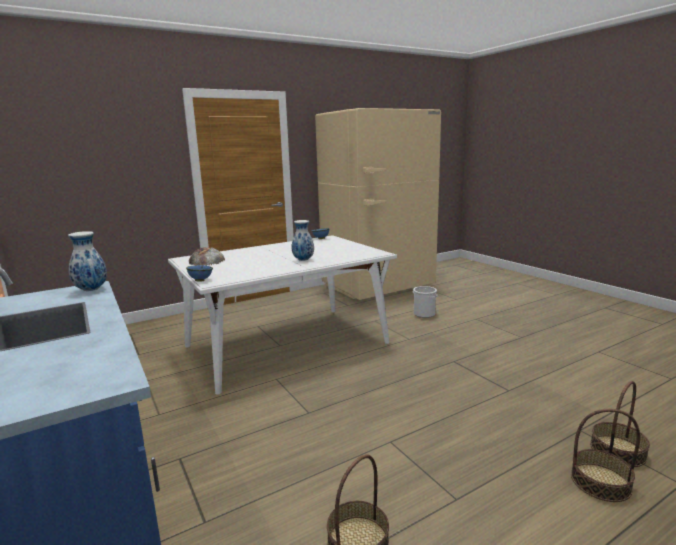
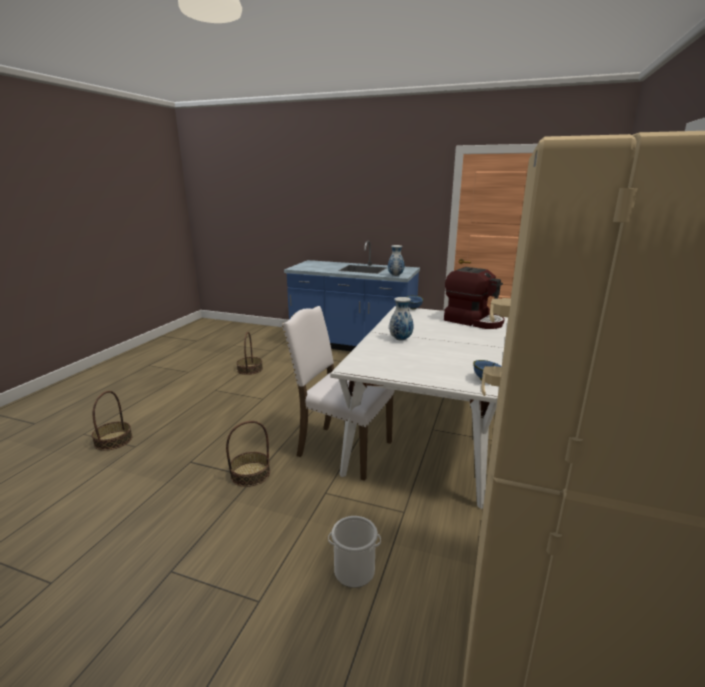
camera: 140 degrees right, 5 degrees up
(206, 260) = (473, 321): bread -> coffee machine
(367, 356) = (341, 449): none -> white chair
(600, 482) = (135, 419): basket -> basket (250, 474)

